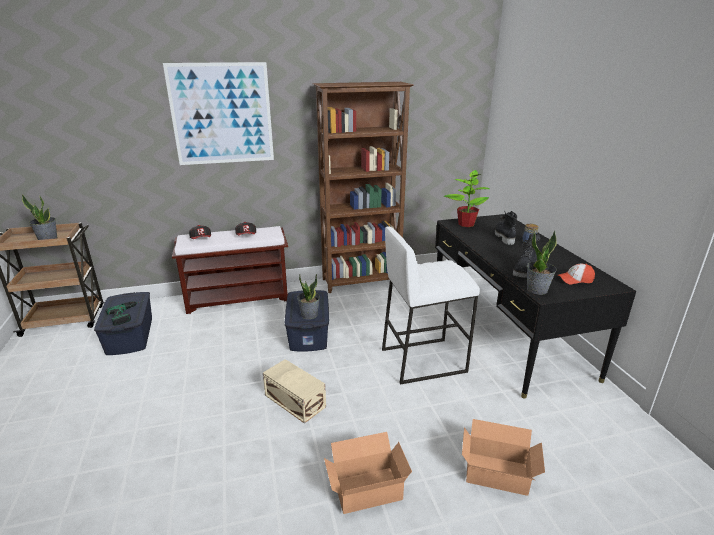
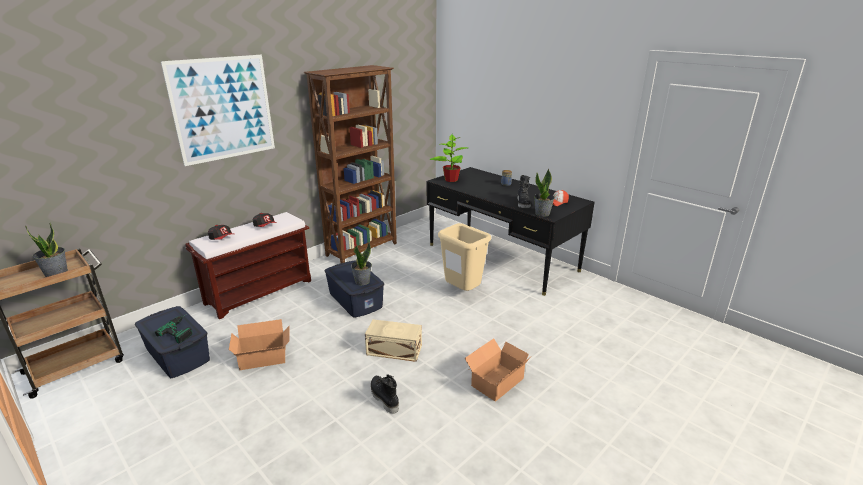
camera: 30 degrees left, 0 degrees up
(423, 360) = (462, 292): white stool -> beige trash can
(498, 475) = (565, 343): cardboard box -> cardboard box (264, 358)
(503, 237) = (486, 184): black boot -> black boot (383, 398)

